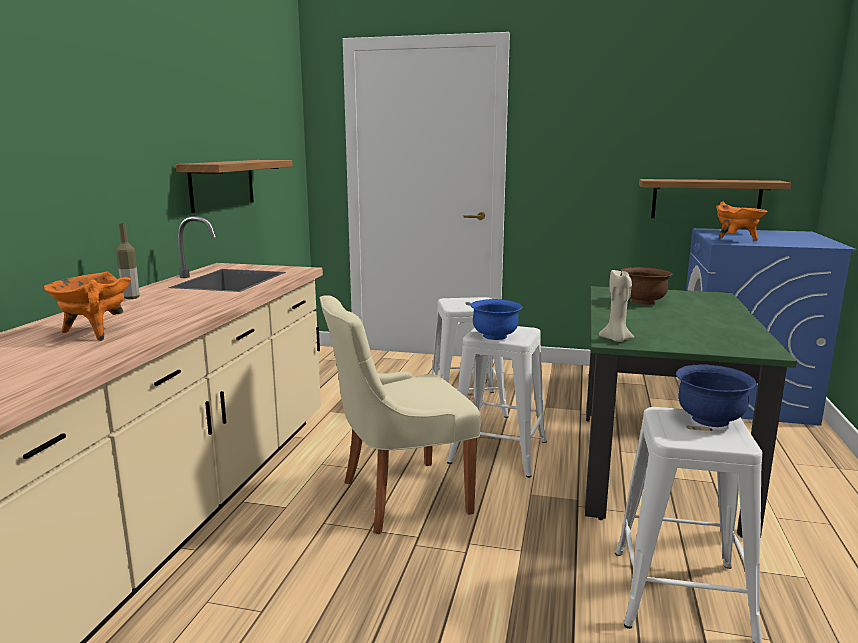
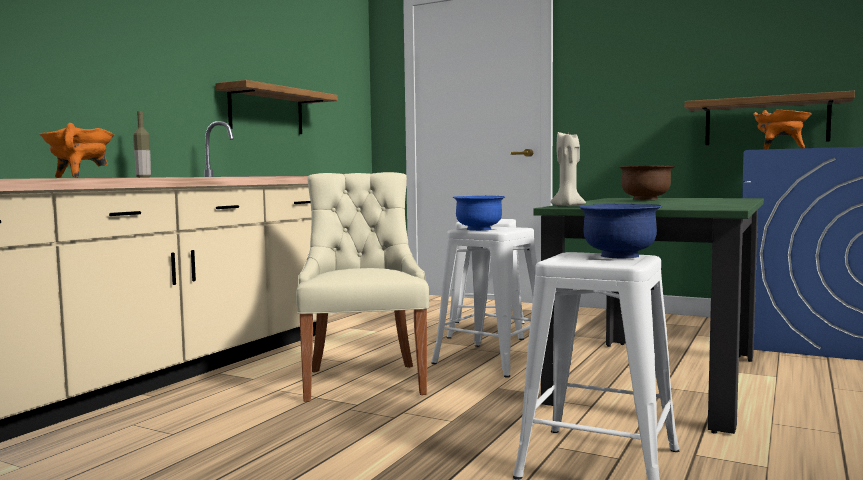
camera: 15 degrees right, 10 degrees down
(400, 497) = (364, 380): beige chair -> beige chair turned 90 degrees clockwise

